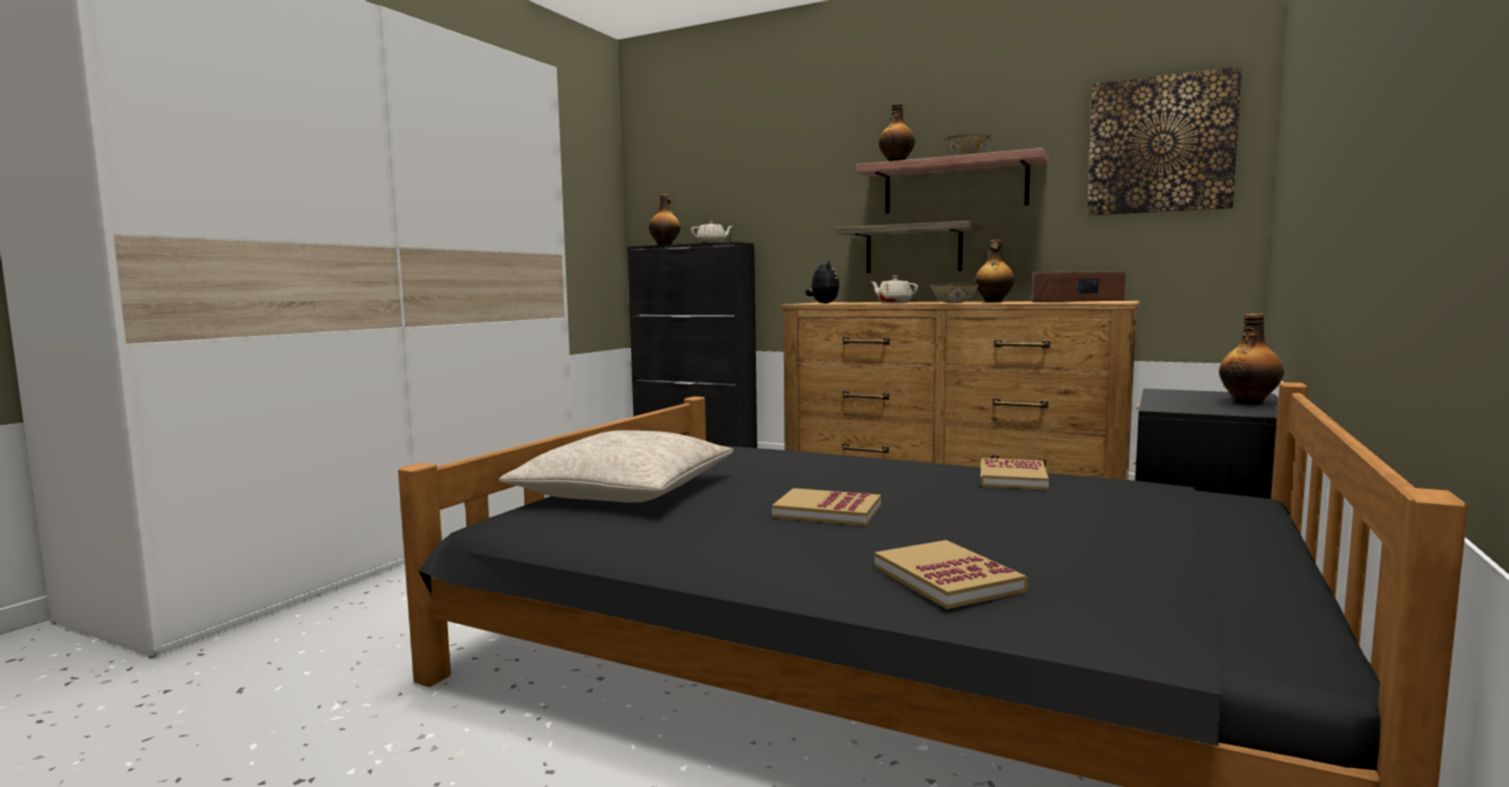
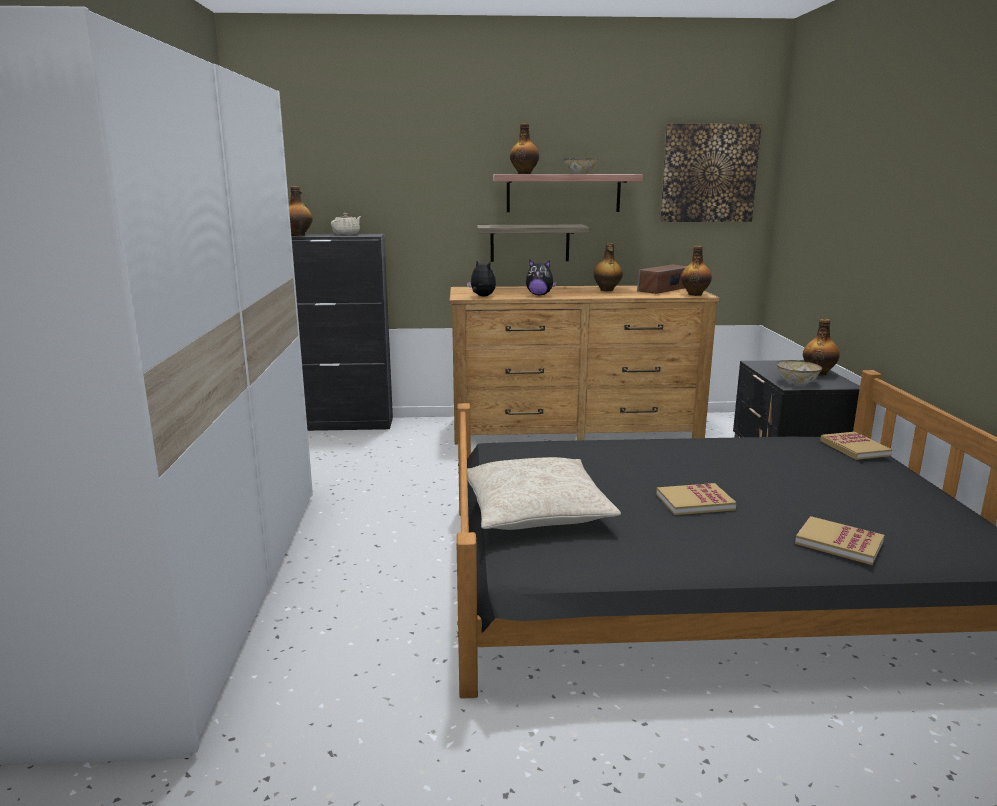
camera: 30 degrees left, 10 degrees up
(893, 303) = (539, 295): beige teapot -> plush toy
(954, 303) = (590, 296): bowl -> bowl (797, 382)
(1012, 478) = (736, 447): book -> book (854, 448)
(1106, 302) = (695, 294): none -> bottle

